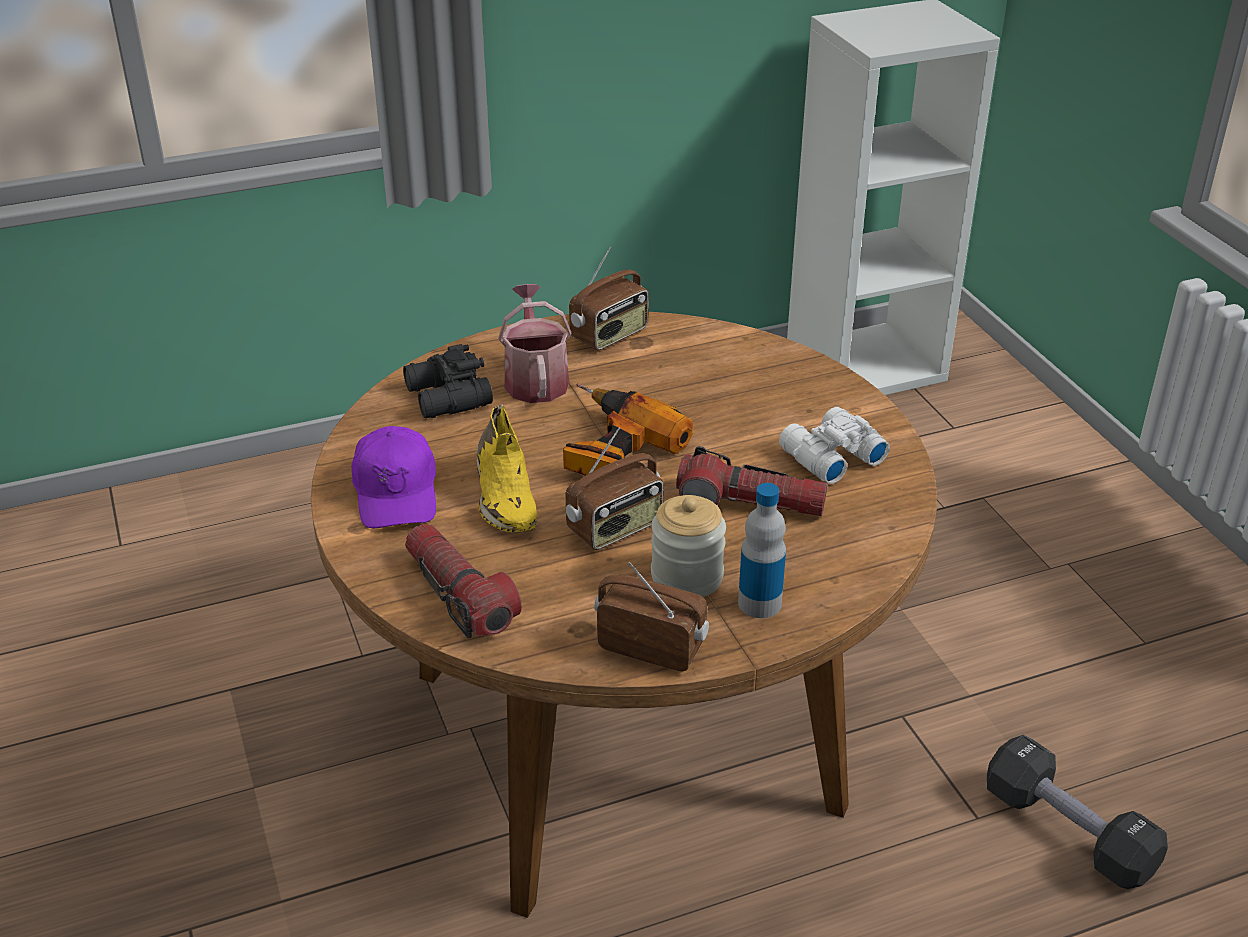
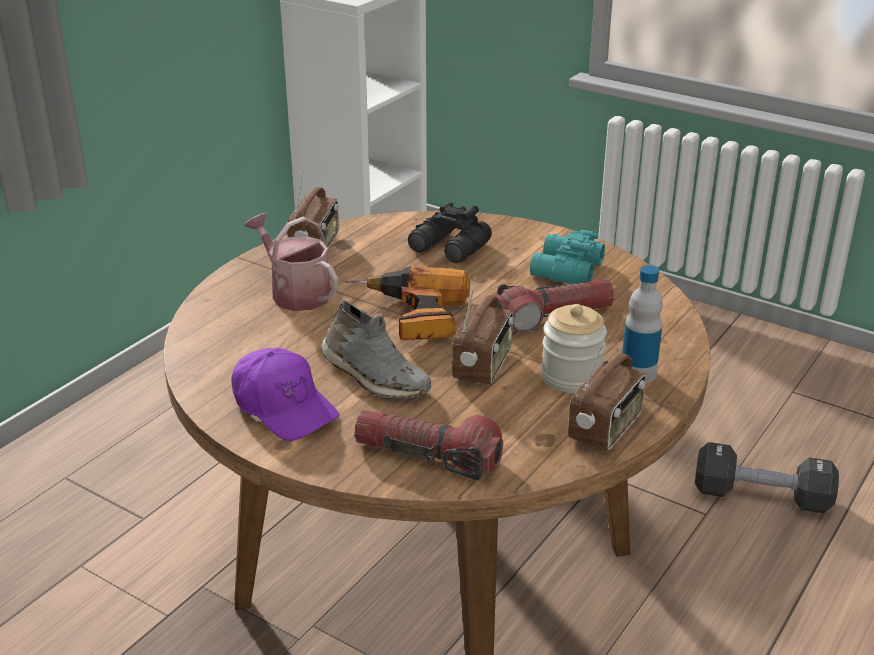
camera: 35 degrees left, 5 degrees down
(446, 398) = (240, 329): black binoculars -> black binoculars (450, 248)
(504, 495) = (373, 377): yellow shoe -> grey shoe
(652, 646) = (606, 429): radio -> radio turned 135 degrees clockwise
(829, 456) = (564, 270): white binoculars -> turquoise binoculars

